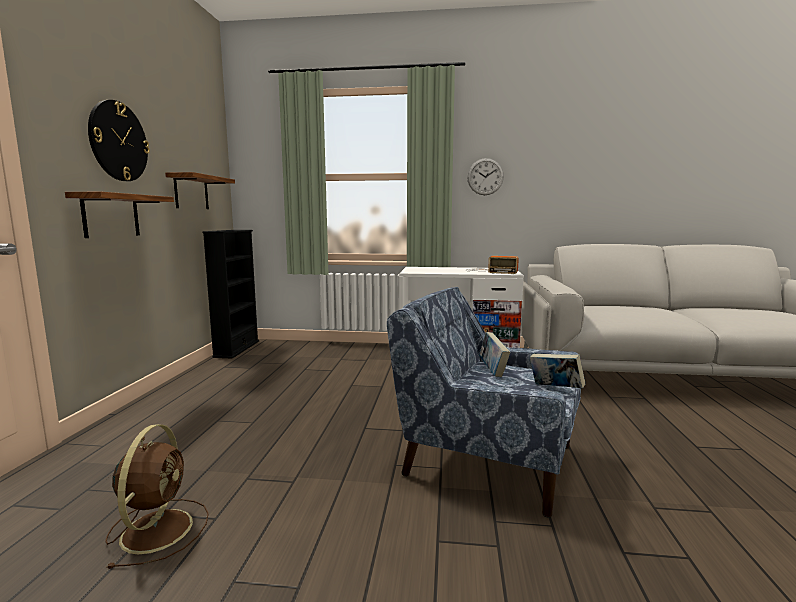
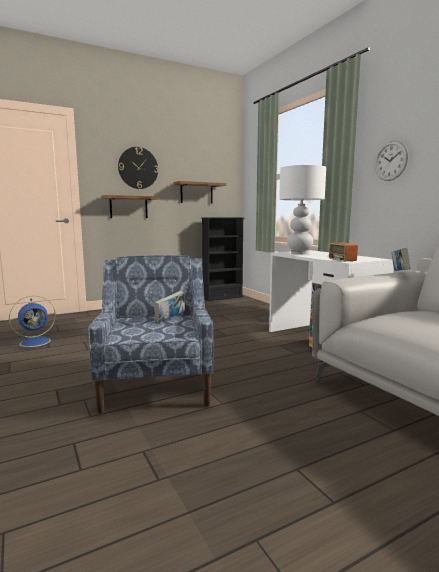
camera: 55 degrees right, 0 degrees up
(158, 528) = (36, 342): brown fan -> blue fan
(431, 271) = (299, 253): none -> white table lamp
(555, 389) = (151, 335): book -> book (399, 272)

